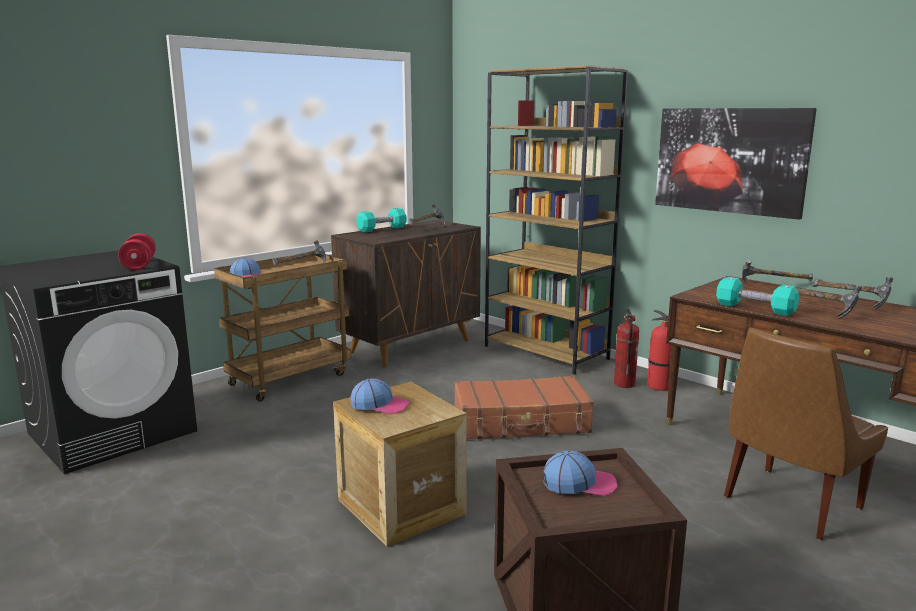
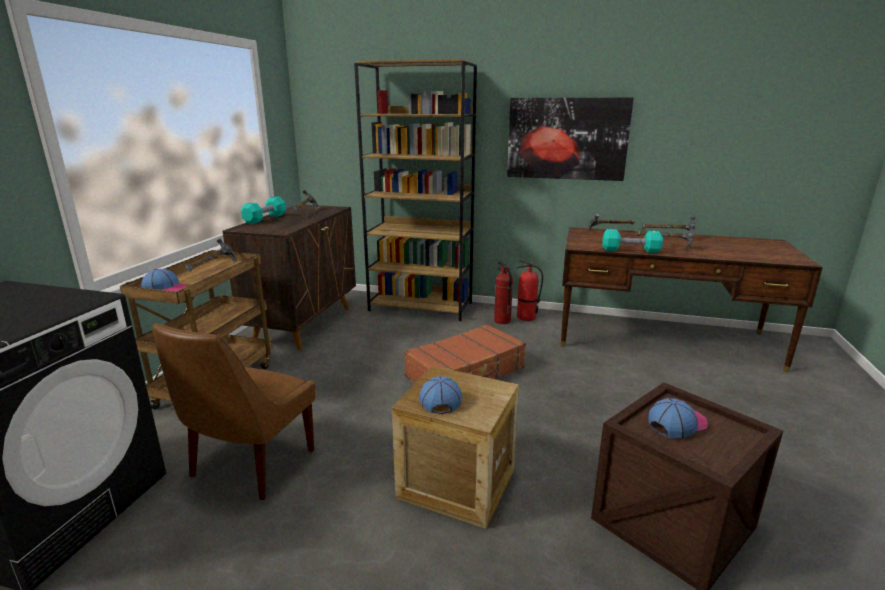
camera: 30 degrees left, 5 degrees up
(139, 265) = (63, 301): red dumbbell -> none
(380, 405) = (439, 398): cap -> cap turned 75 degrees counterclockwise
(789, 504) = (689, 386): brown chair -> brown chair (250, 465)

